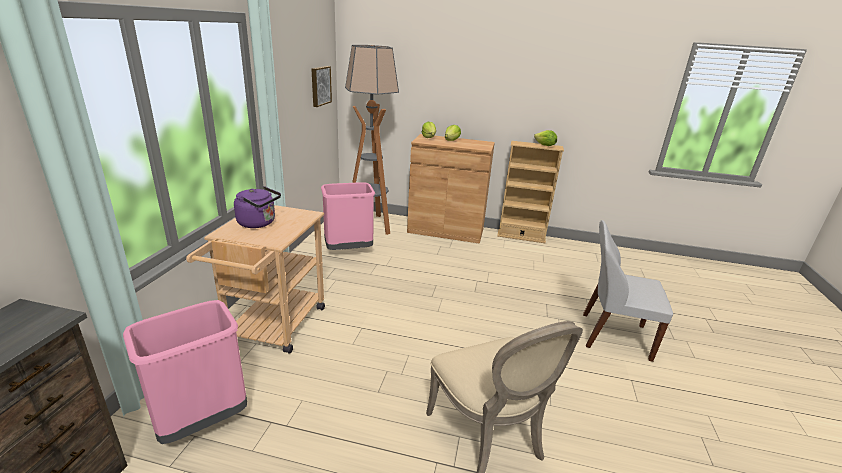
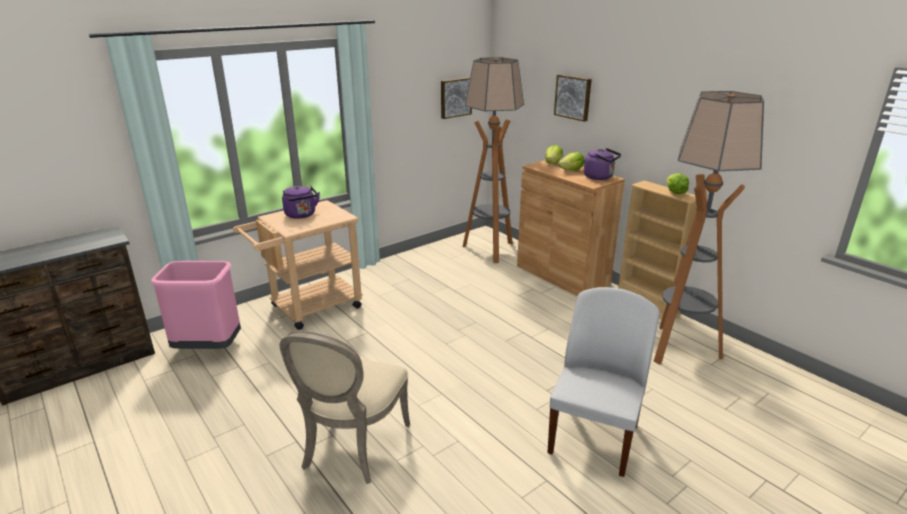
camera: 40 degrees right, 0 degrees up
(349, 250) = (440, 267): pink trash can -> none
(437, 79) = (573, 97): none -> picture
(479, 143) = (600, 177): none -> purple kettle
(572, 258) = (679, 348): none -> floor lamp
(612, 335) = (594, 437): white chair -> white chair turned 60 degrees clockwise

